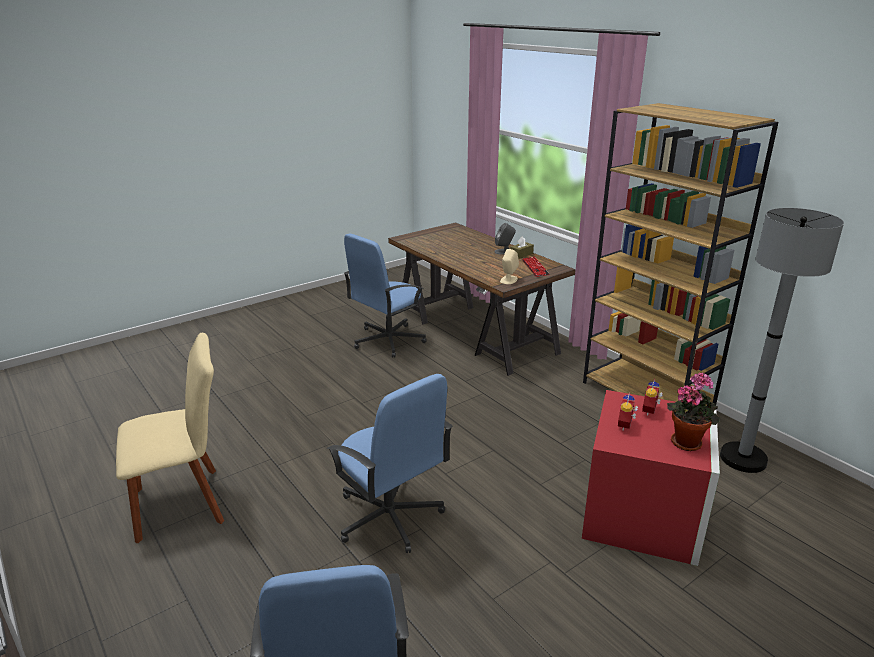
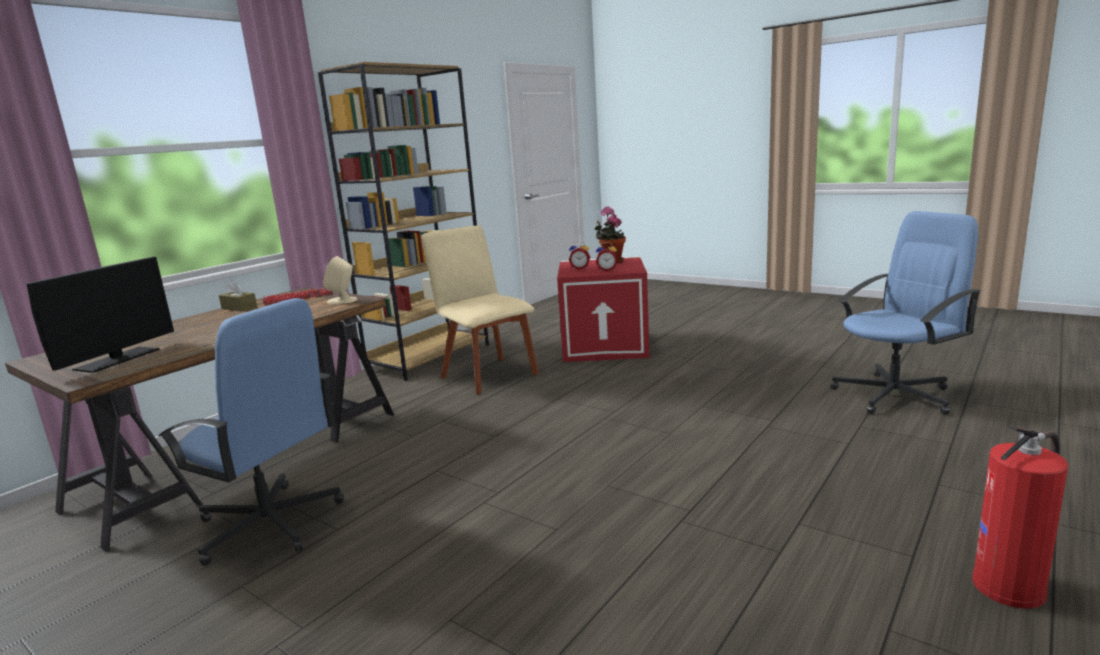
camera: 105 degrees left, 10 degrees down
(96, 553) = (1010, 587): none -> fire extinguisher
(184, 503) = (838, 555): beige chair -> beige chair (487, 374)
(389, 517) = (703, 421): blue office chair -> none
(431, 239) = (117, 359): none -> monitor
(504, 251) = (221, 315): grey speaker -> none
(743, 459) = (512, 329): grey floor lamp -> none

